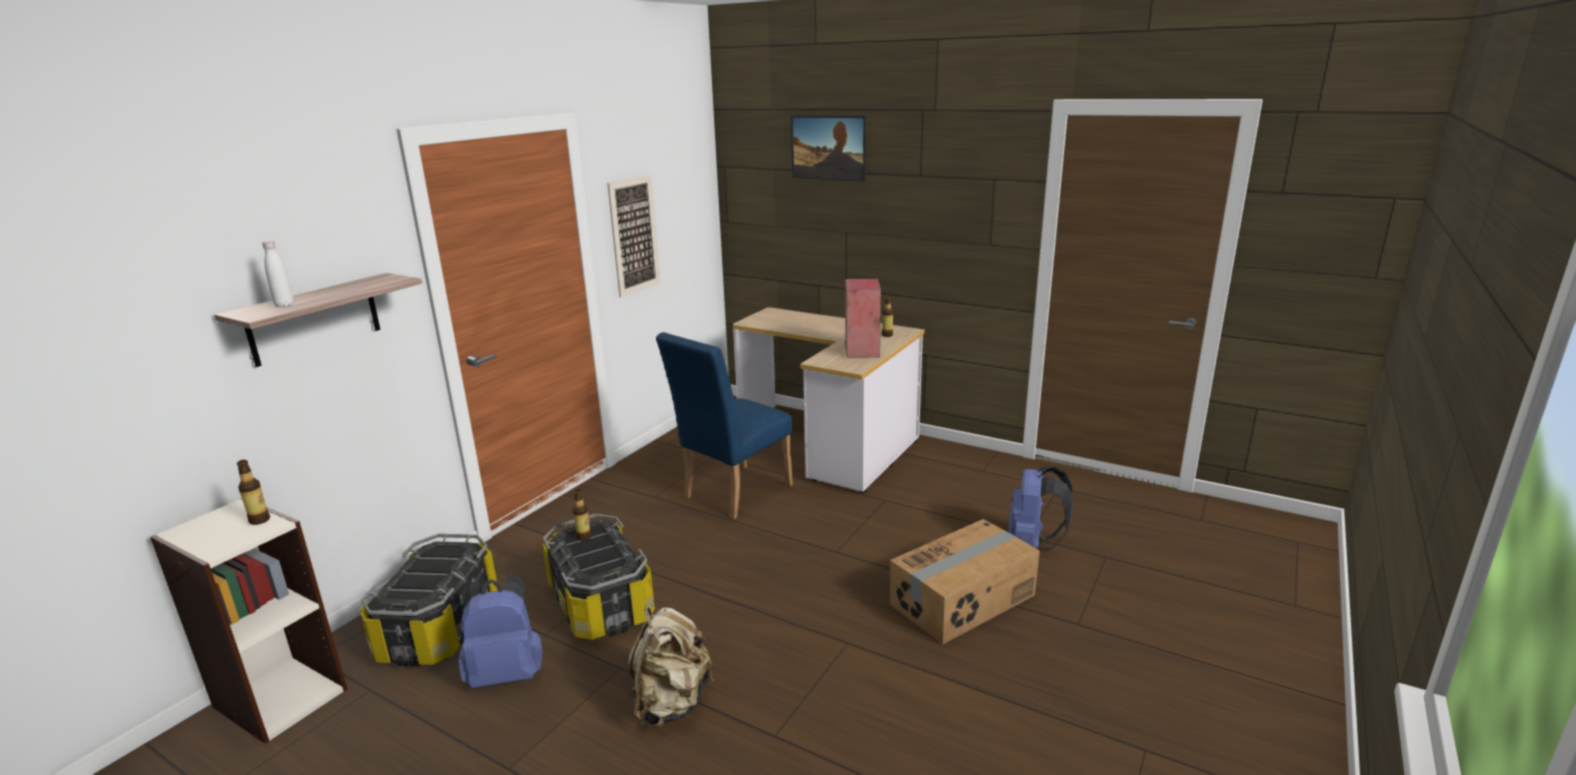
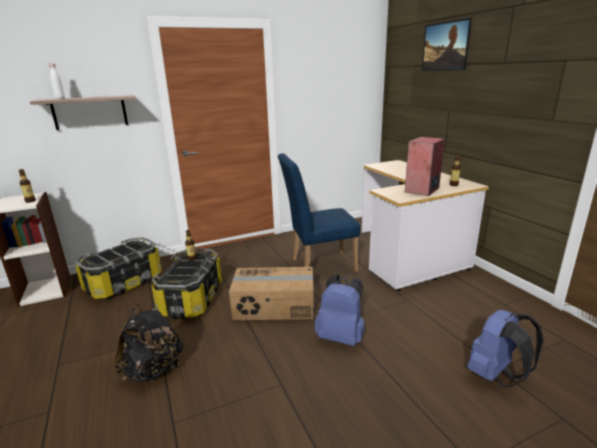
camera: 35 degrees right, 0 degrees up
(507, 673) = (117, 316): blue backpack -> blue backpack (341, 337)
(634, 235) = (309, 101): picture -> none
(671, 703) = (153, 370): beige backpack -> black backpack
(963, 600) = (392, 394): cardboard box -> cardboard box (274, 306)

